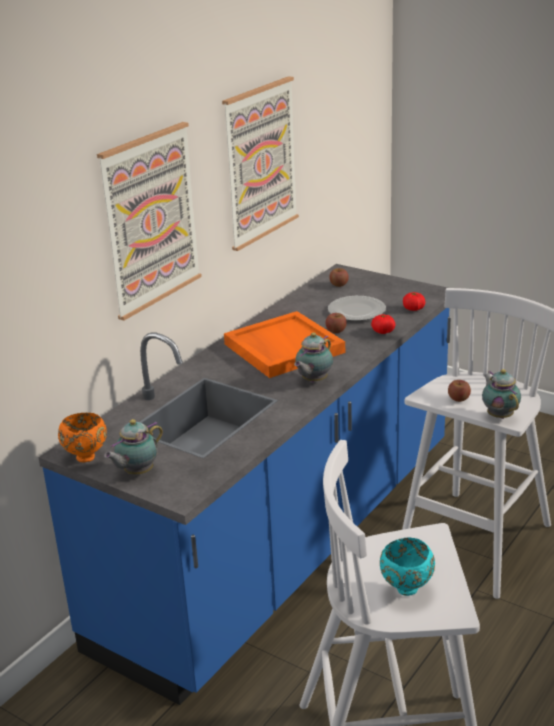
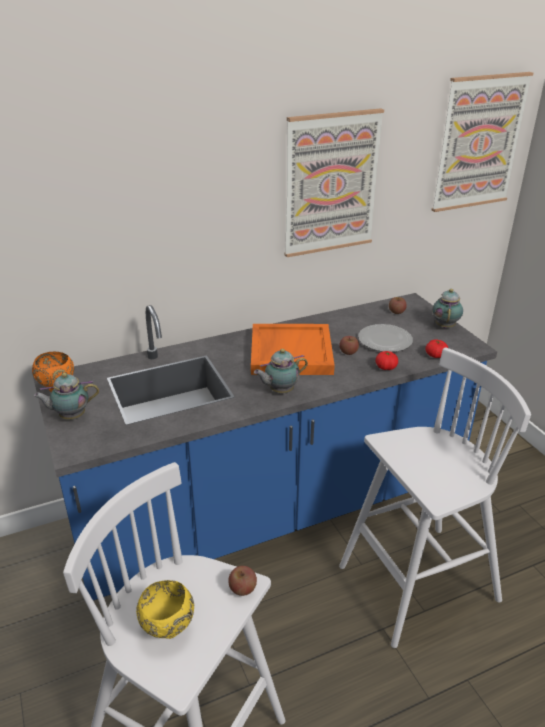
camera: 30 degrees right, 5 degrees up
(150, 219) = (182, 209): picture -> picture (479, 143)
(406, 590) = (167, 630): turquoise bowl -> yellow bowl
(458, 399) = (411, 456): apple -> apple (242, 588)
(499, 415) = (431, 489): teapot -> teapot (445, 325)

